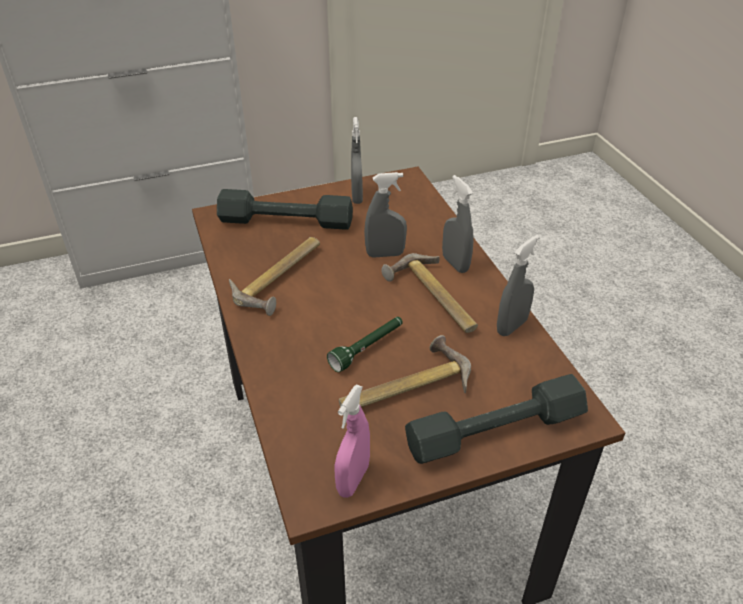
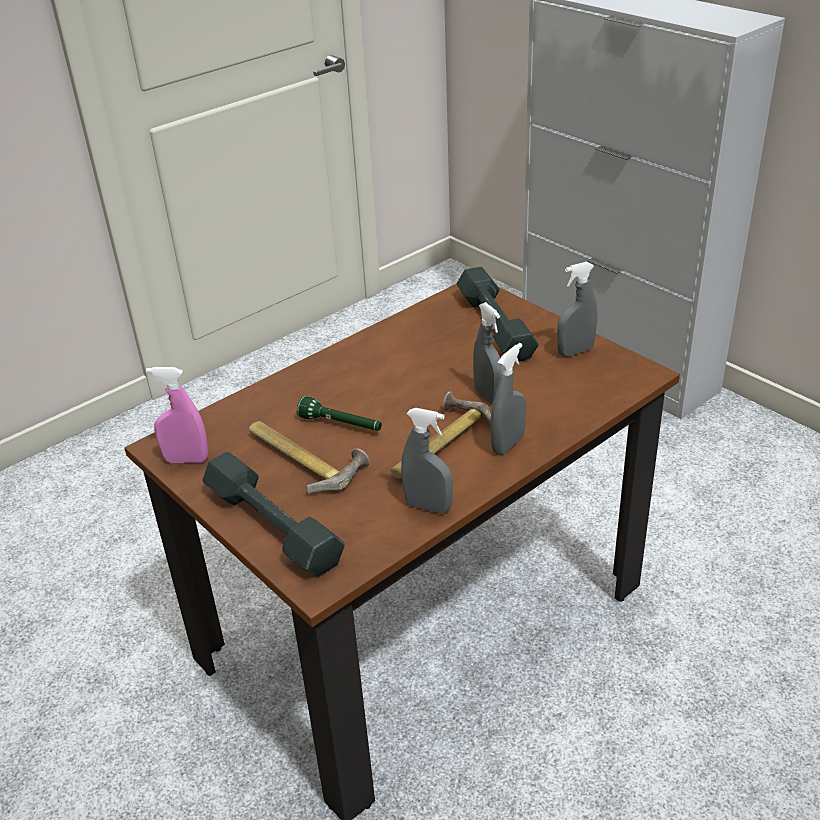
camera: 70 degrees right, 5 degrees down
(282, 278) = (407, 352): hammer -> none

